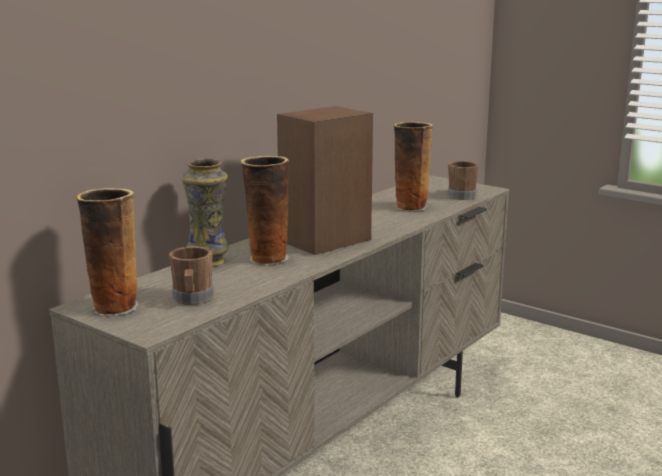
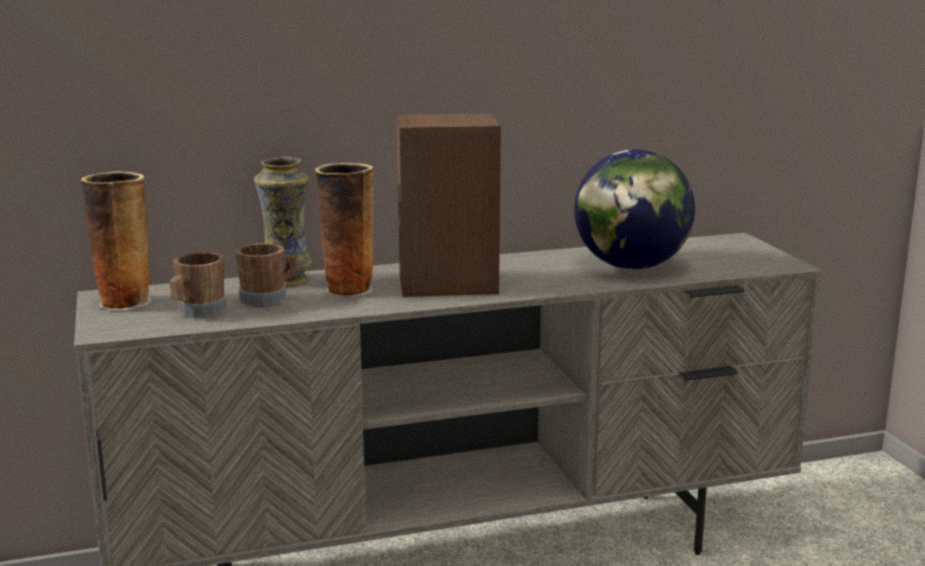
camera: 35 degrees right, 0 degrees up
(410, 206) = (630, 266): vase -> globe
(462, 195) = (732, 266): brown mug -> brown mug (268, 299)

